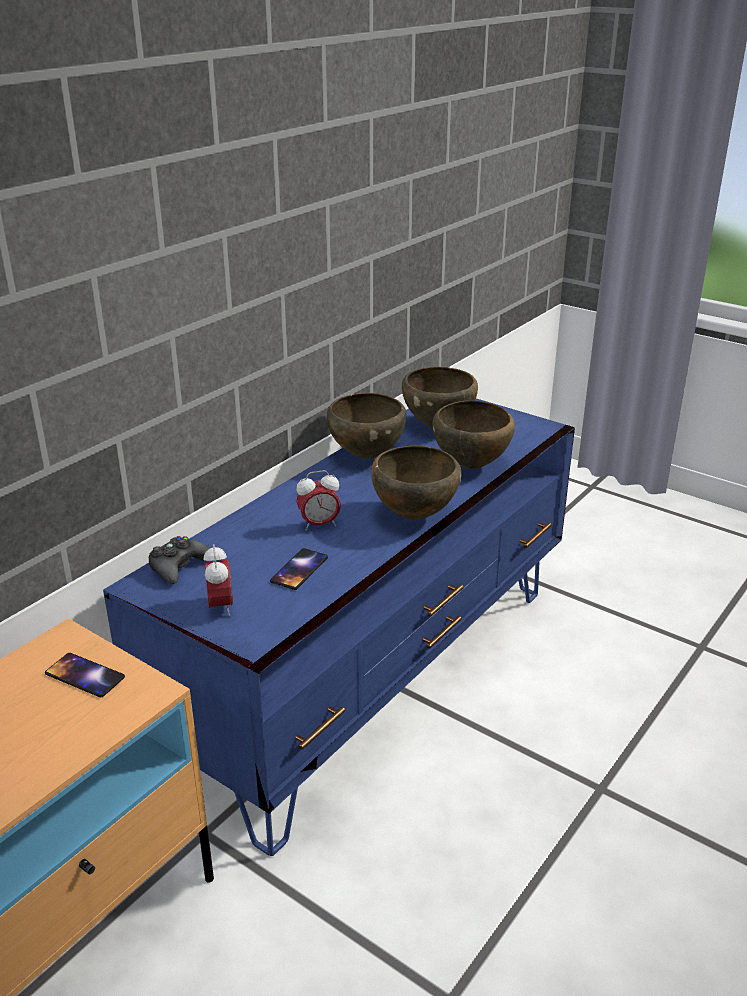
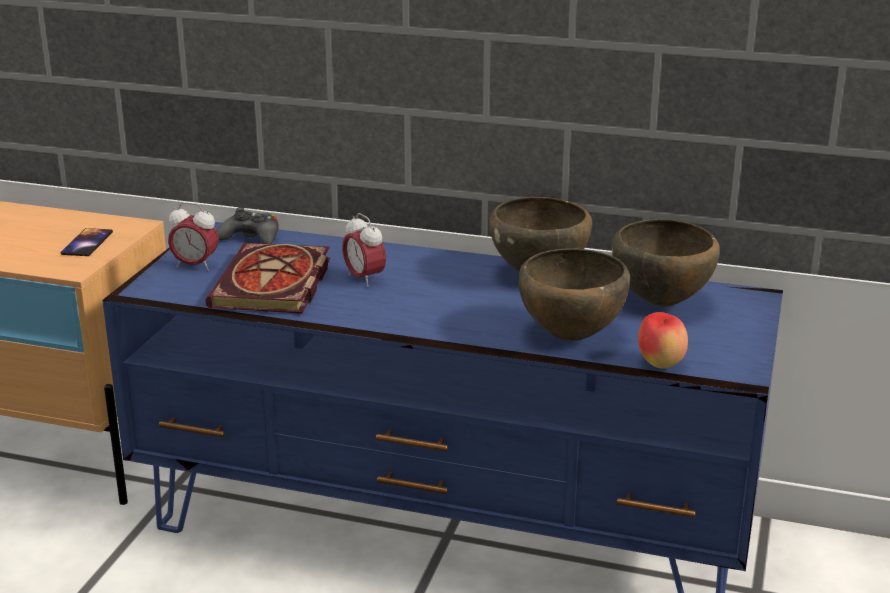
camera: 70 degrees right, 5 degrees down
(220, 606) = (195, 266): alarm clock -> alarm clock turned 45 degrees clockwise
(299, 569) = (273, 285): phone -> book
(413, 515) = (417, 321): brown bowl -> none
(525, 446) = (660, 364): none -> apple

